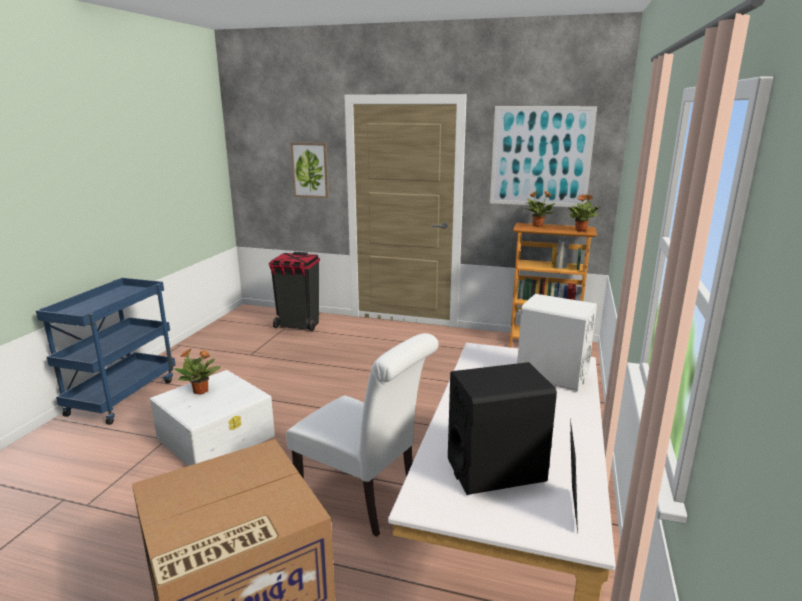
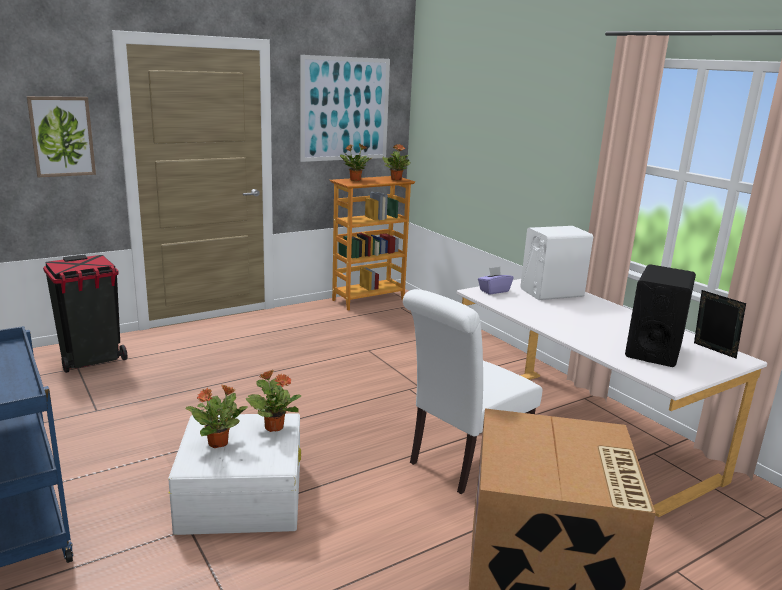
camera: 50 degrees left, 0 degrees up
(240, 396) = (273, 427): none -> potted plant
(364, 499) = (462, 461): white chair -> white chair turned 150 degrees clockwise
(497, 354) = (494, 291): none -> purple tissue box

